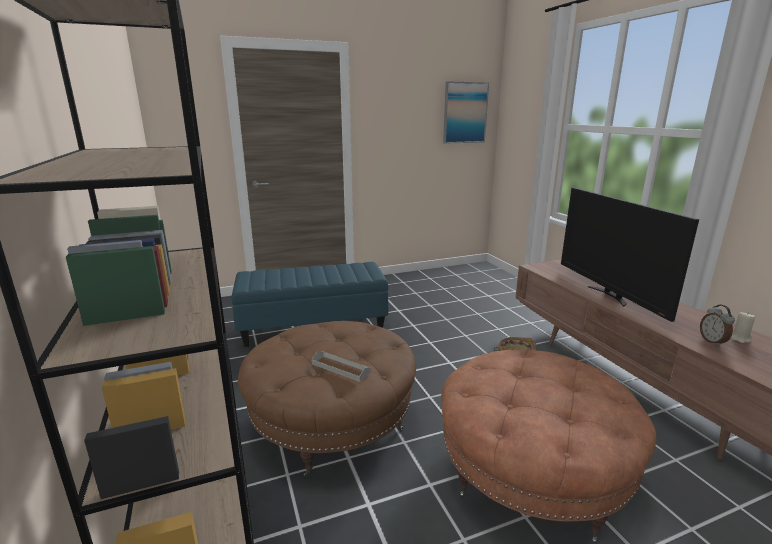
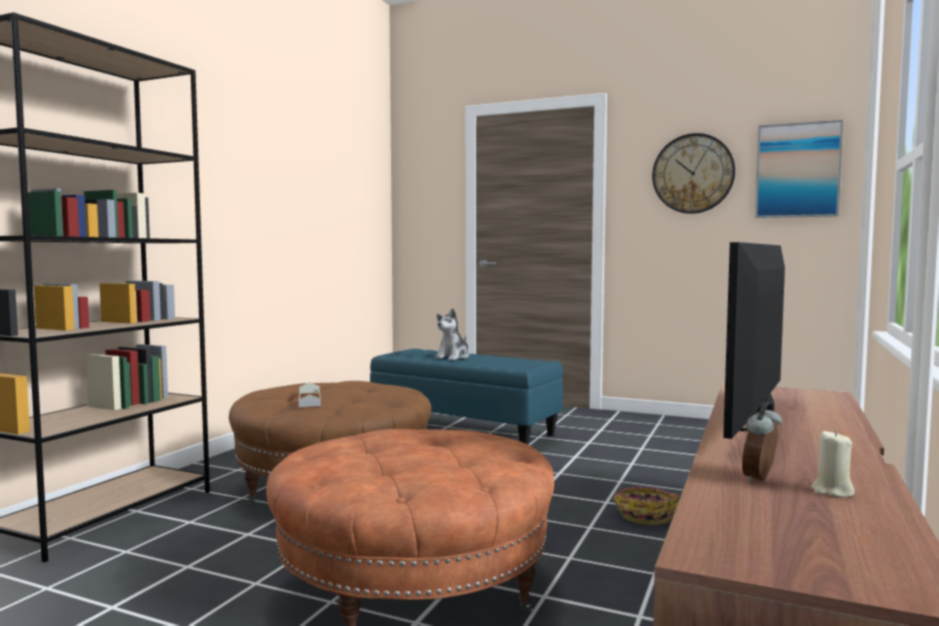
camera: 45 degrees right, 15 degrees down
(301, 276) = (453, 357): none -> plush toy
(408, 112) = (693, 173): none -> wall clock

